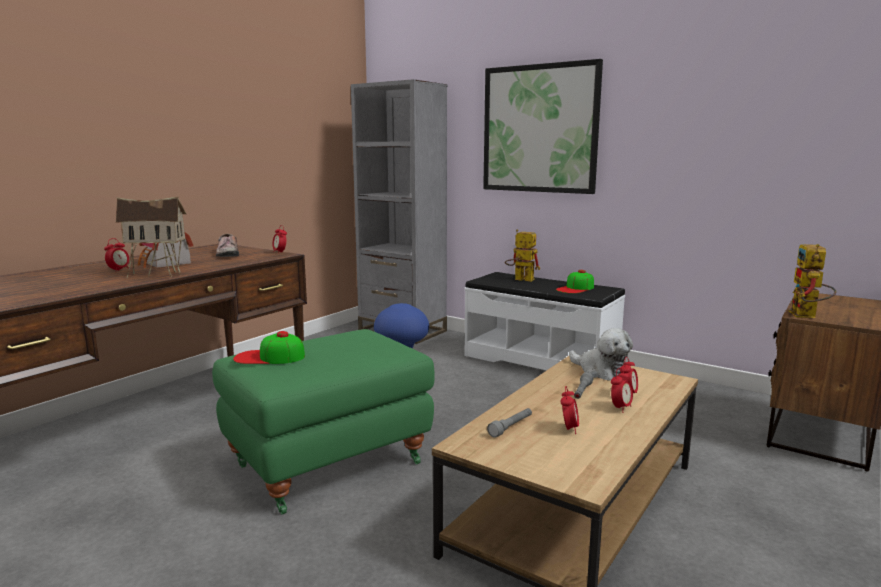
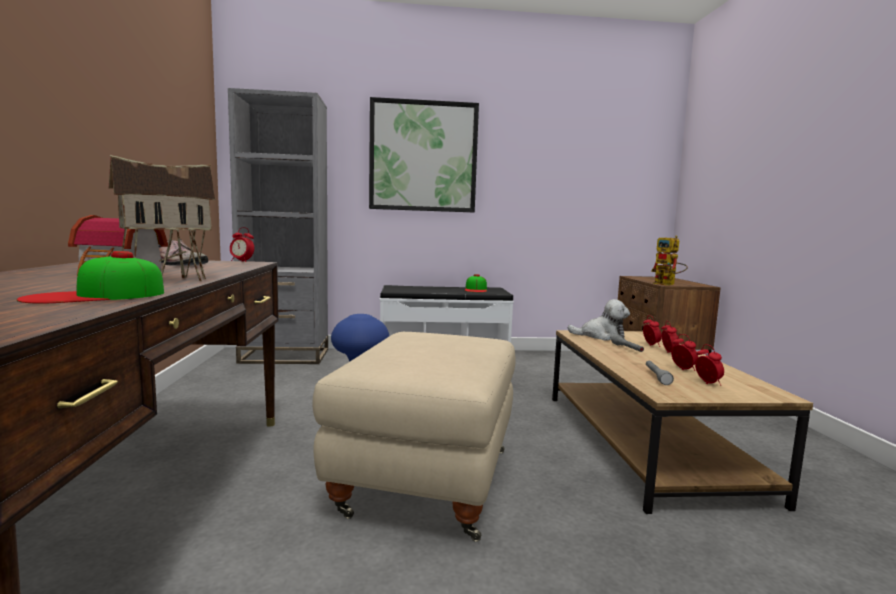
camera: 40 degrees left, 5 degrees down
(119, 270) = (70, 280): alarm clock -> alarm clock (707, 383)
(269, 357) = (397, 363): cap -> cap (95, 296)
(328, 461) = (425, 478): green ottoman -> beige ottoman
(519, 279) = (420, 288): toy robot -> none

